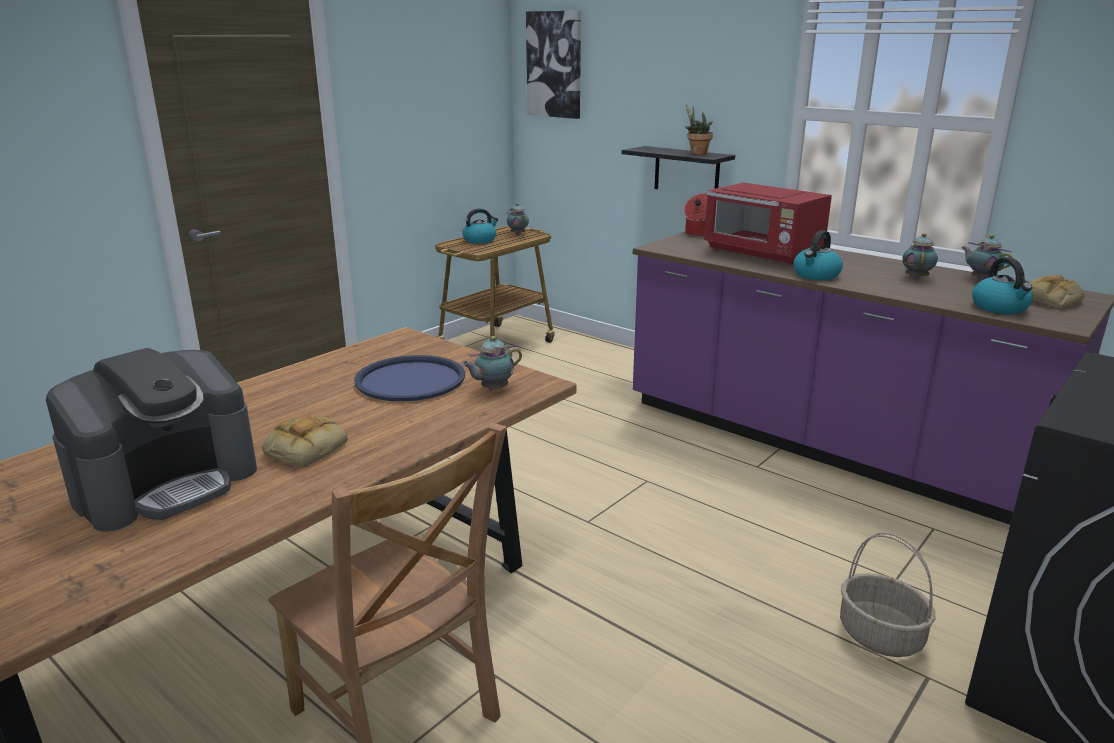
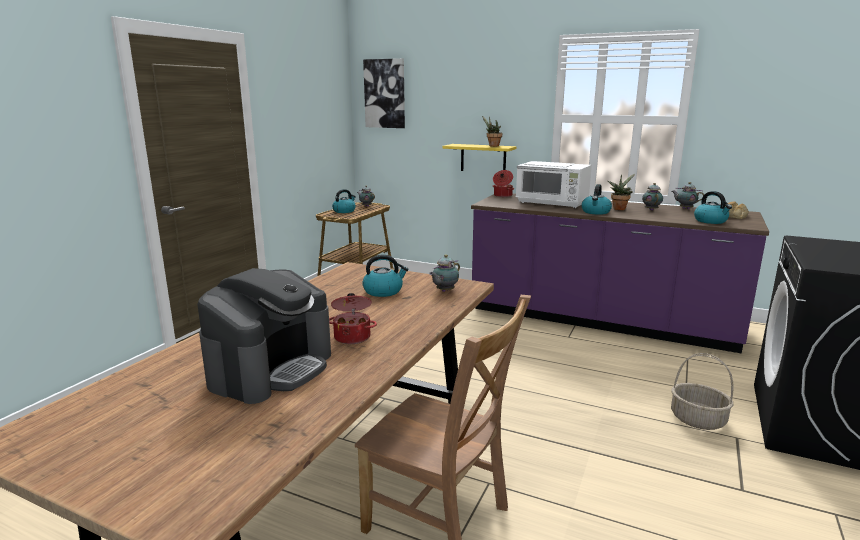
camera: 15 degrees left, 5 degrees down
(305, 448) = (352, 337): bread -> cooking pot
(410, 380) = (383, 291): blue tray -> kettle
(686, 171) = (483, 158): black shelf -> yellow shelf
(763, 253) = (552, 203): red microwave -> white microwave
(864, 271) = (619, 208): none -> potted plant

